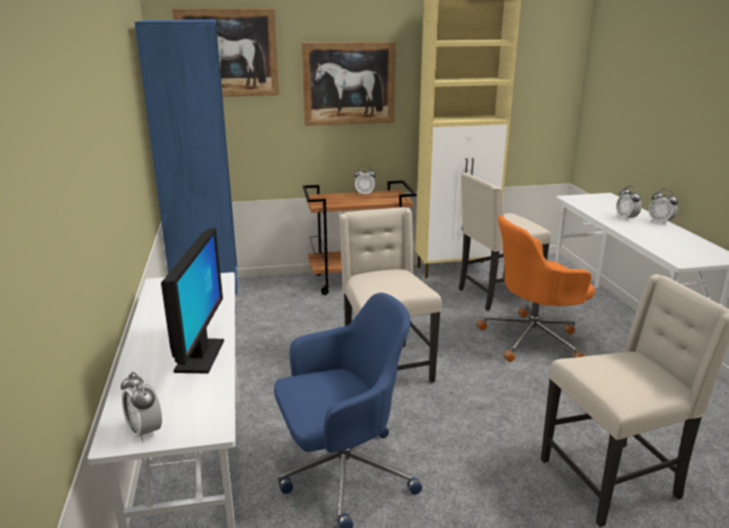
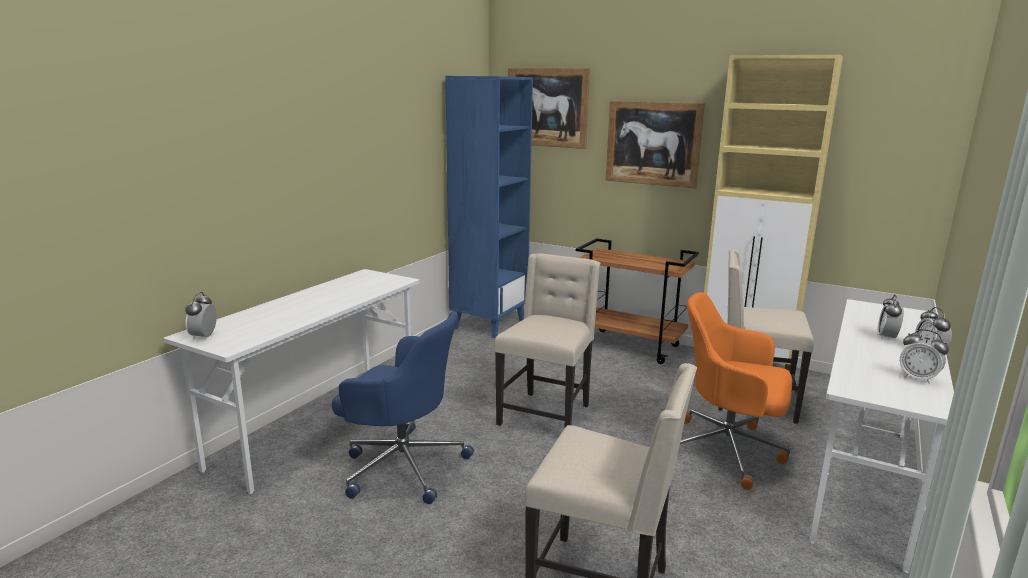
camera: 40 degrees right, 5 degrees down
(199, 356) = (300, 315): monitor -> none
(365, 194) = (650, 257): alarm clock -> alarm clock (918, 378)

